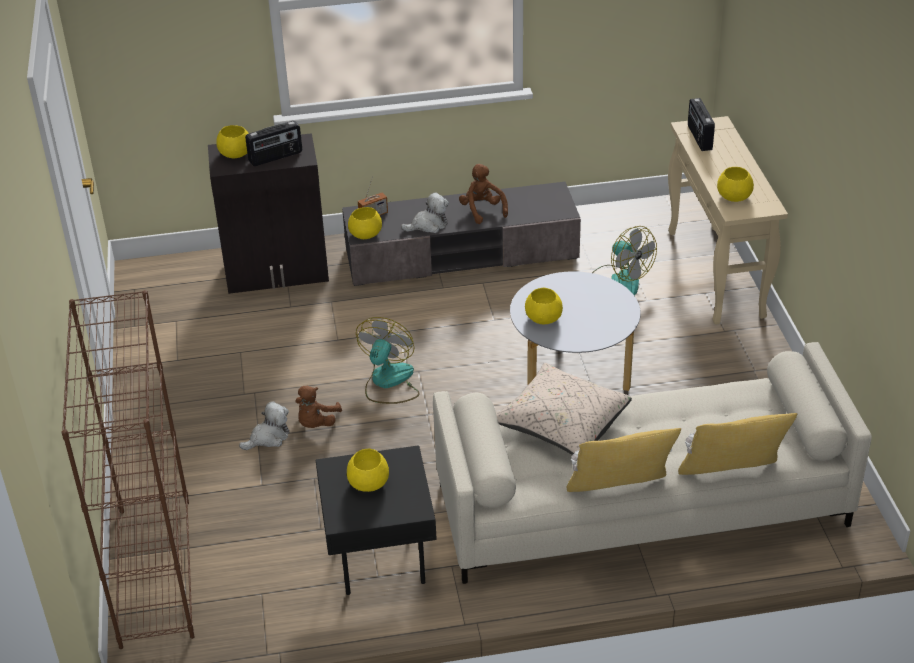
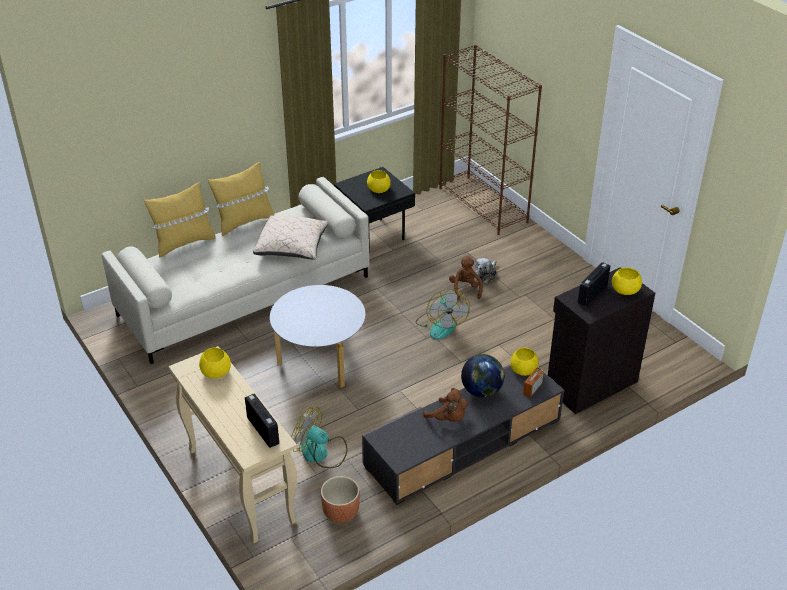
camera: 155 degrees right, 0 degrees up
(428, 225) = (481, 391): plush toy -> globe
(544, 318) = (335, 303): yellow bowl -> none
(620, 229) = (341, 512): none -> brown planter

